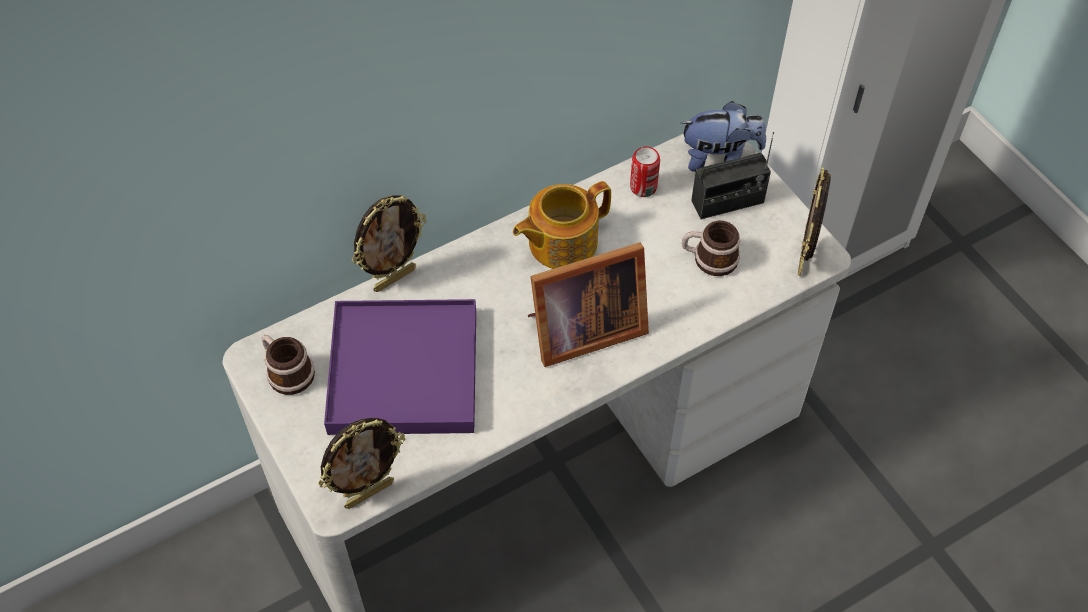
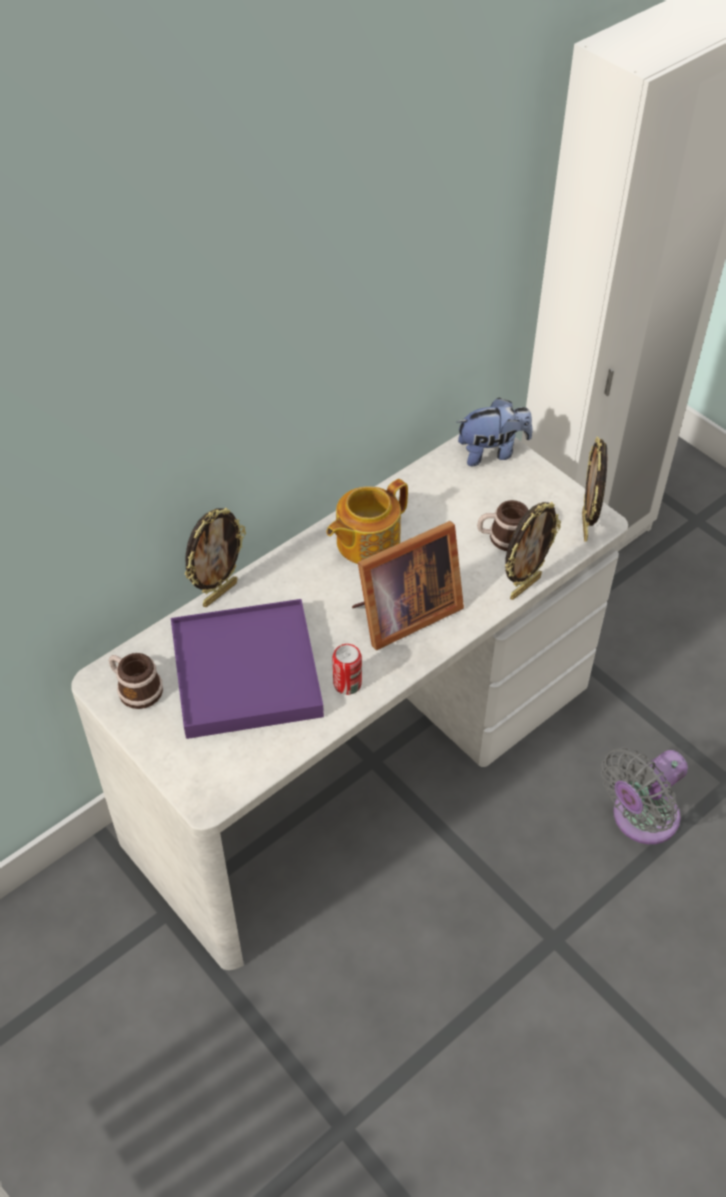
camera: 10 degrees left, 5 degrees down
(369, 493) = (237, 784): picture frame -> picture frame (524, 586)
(643, 187) = (430, 485): can -> can (347, 684)
(727, 202) = (508, 488): radio -> none
(825, 570) = (640, 819): none -> grey fan

